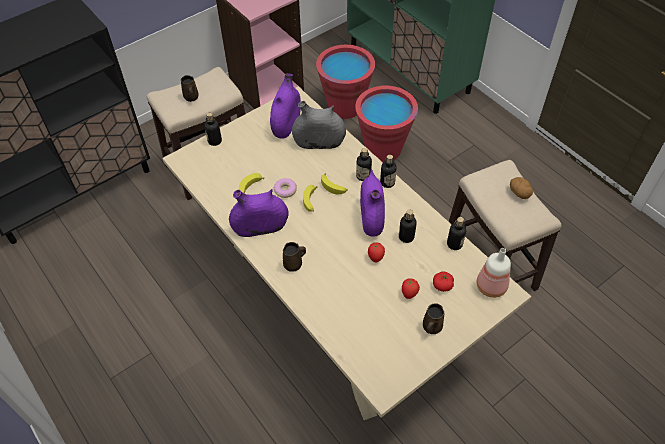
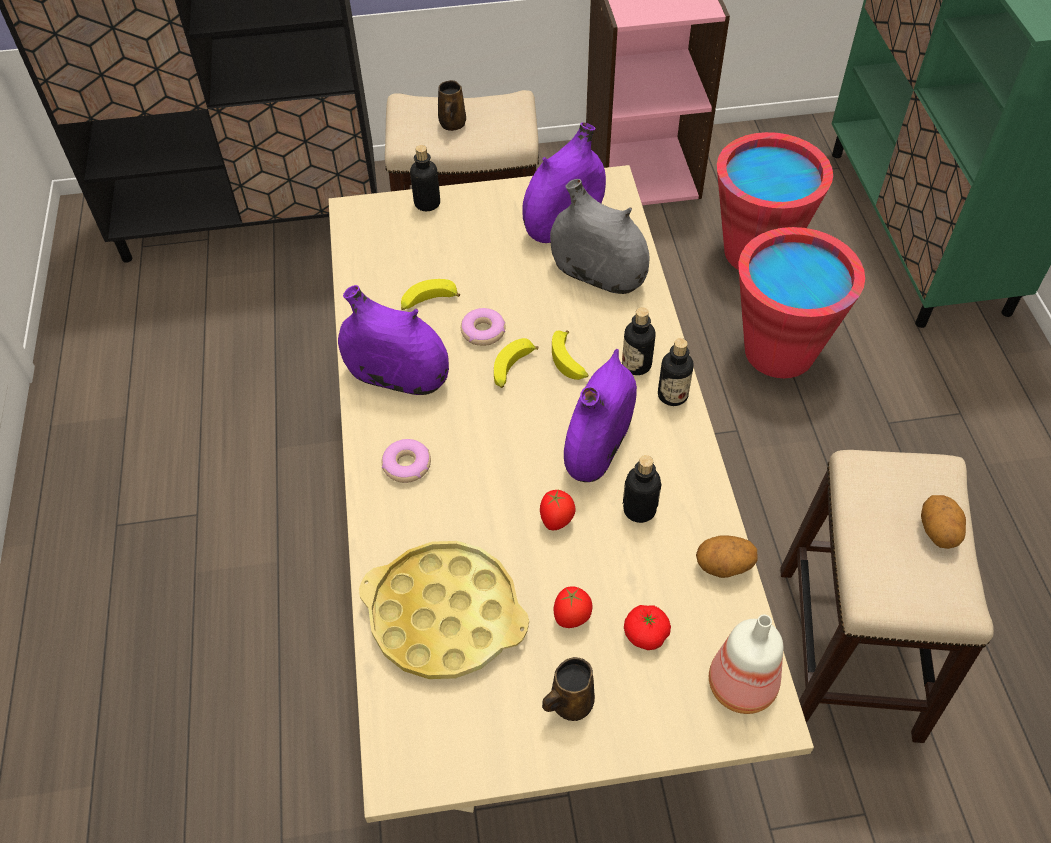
camera: 30 degrees right, 0 degrees up
(294, 264) = (407, 465): brown mug -> donut
(356, 319) = (444, 616): none -> yellow tray
(454, 244) = (723, 567): bottle -> potato

